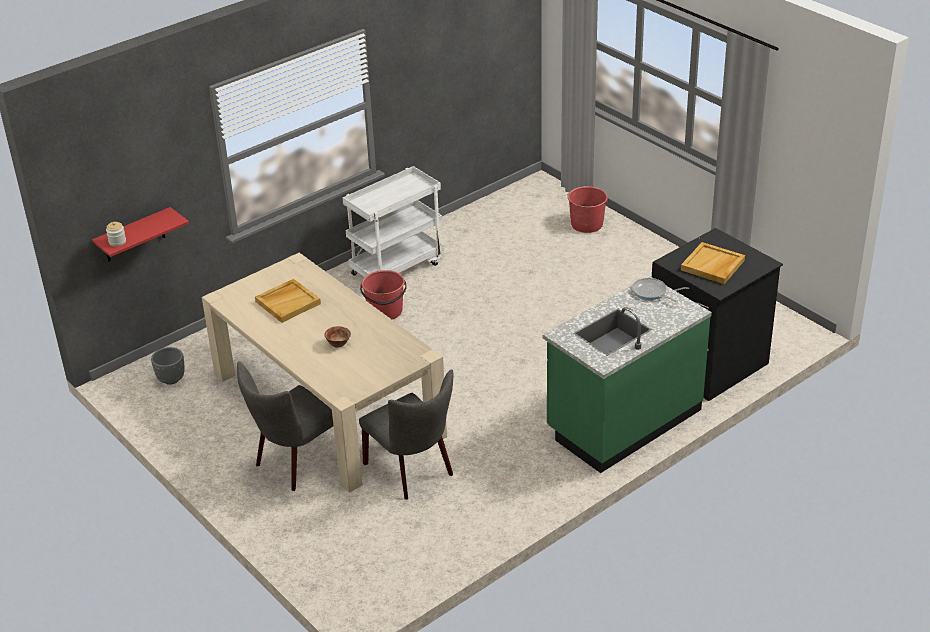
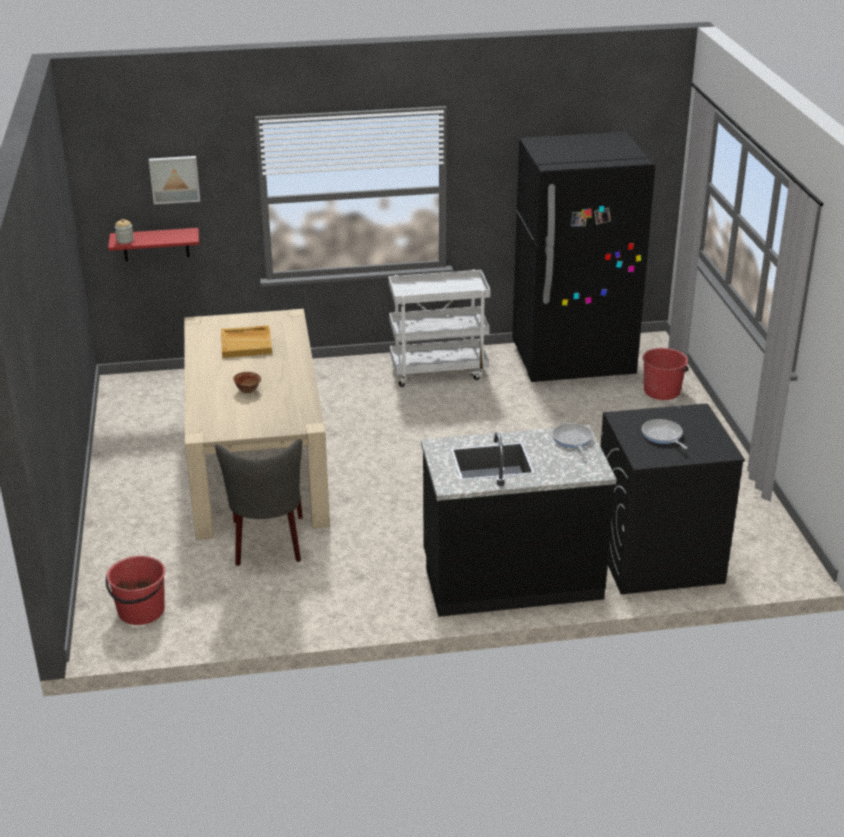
camera: 30 degrees right, 5 degrees down
(145, 167) = (174, 179): none -> picture
(171, 379) = (156, 395): grey planter -> none
(296, 463) = (179, 498): grey chair -> none
(385, 311) = (389, 403): red bucket -> red bucket (141, 611)
(496, 222) = (573, 362): none -> black fridge
(623, 421) = (511, 578): green counter -> black counter
(712, 265) = (663, 436): beige tray -> frying pan

